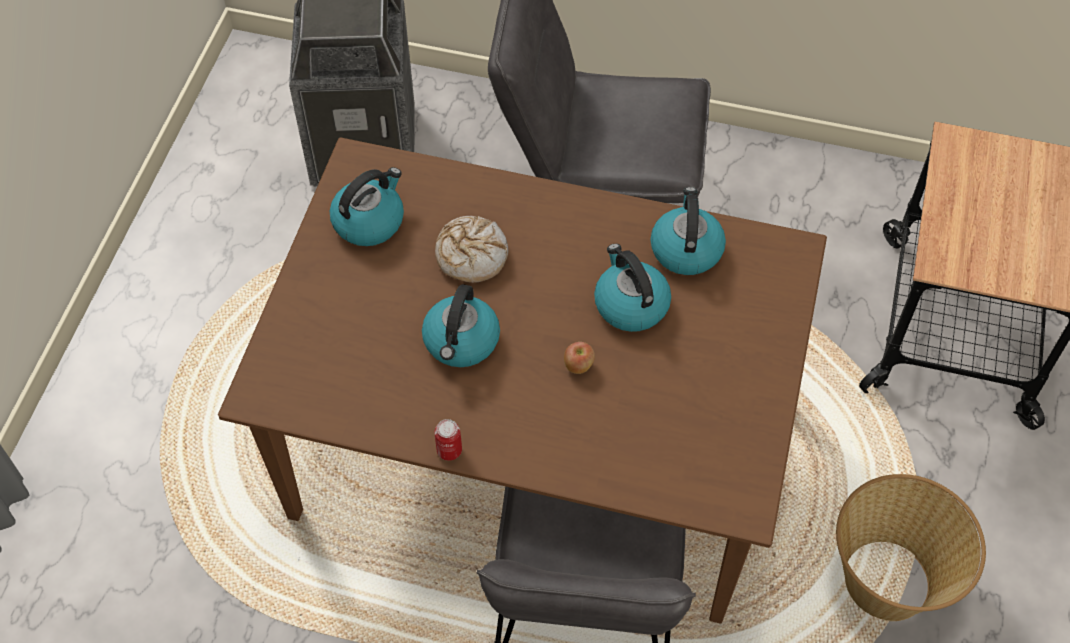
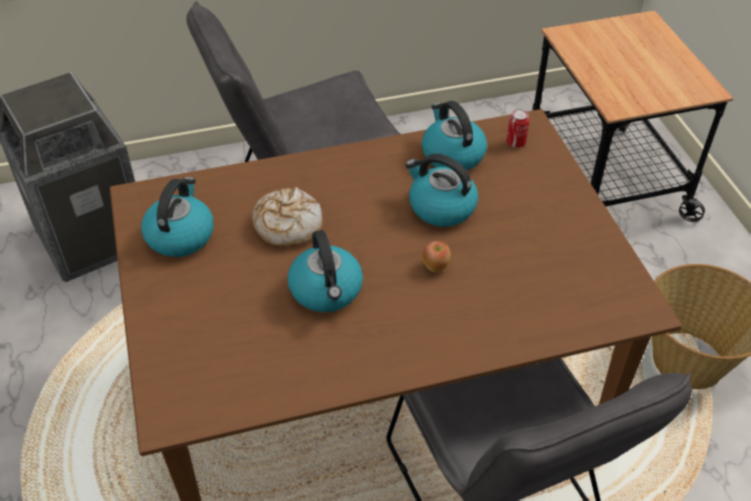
camera: 30 degrees left, 10 degrees down
(449, 450) = (378, 378): can -> can (515, 142)

